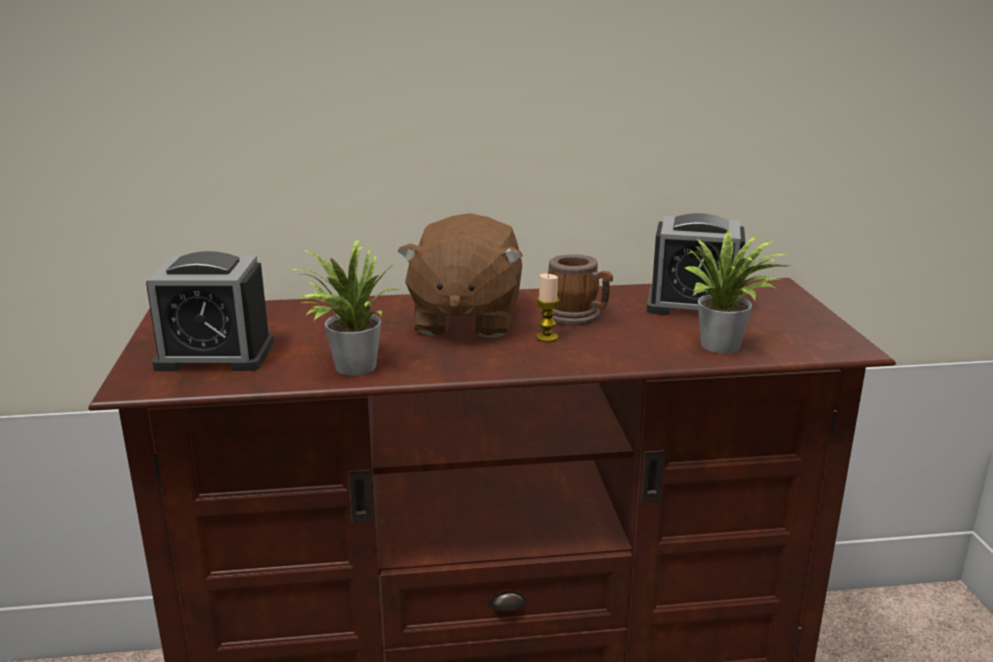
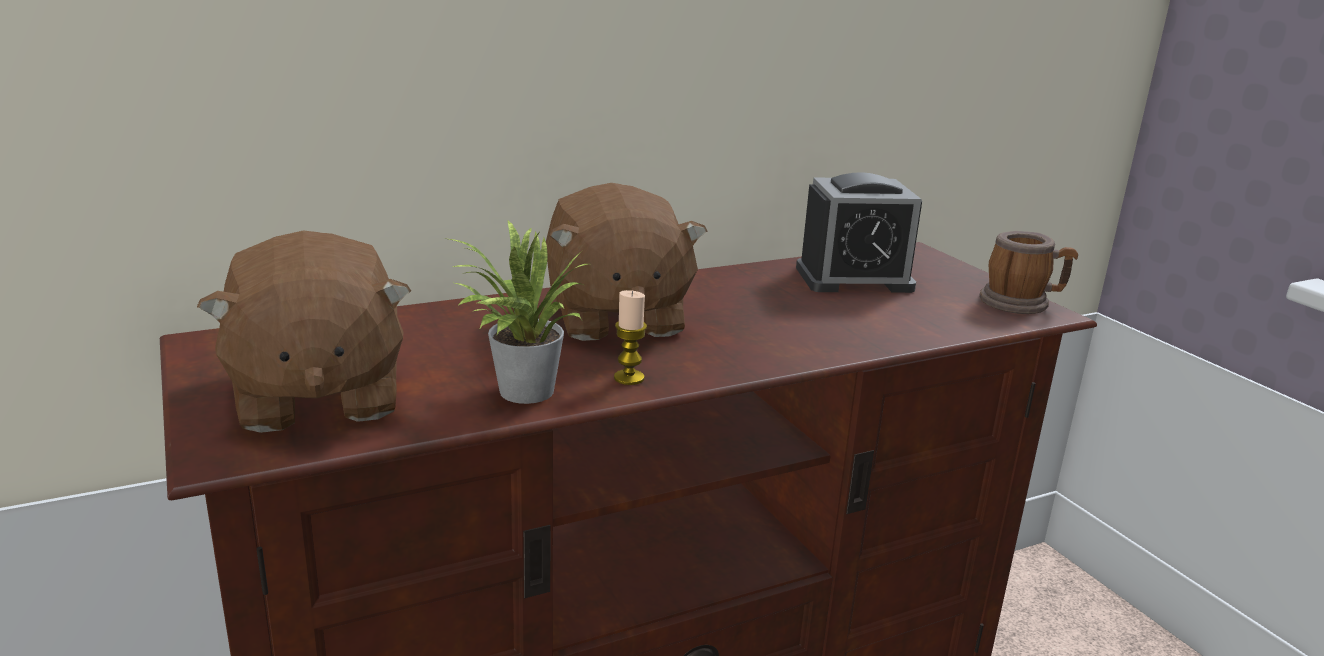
camera: 20 degrees left, 0 degrees up
(215, 355) = (316, 396): alarm clock -> brown plush toy
(547, 337) = (729, 330): candle -> candle (629, 378)
(577, 316) = (742, 302): mug -> mug (1021, 303)
(725, 347) = (928, 323): potted plant -> none

